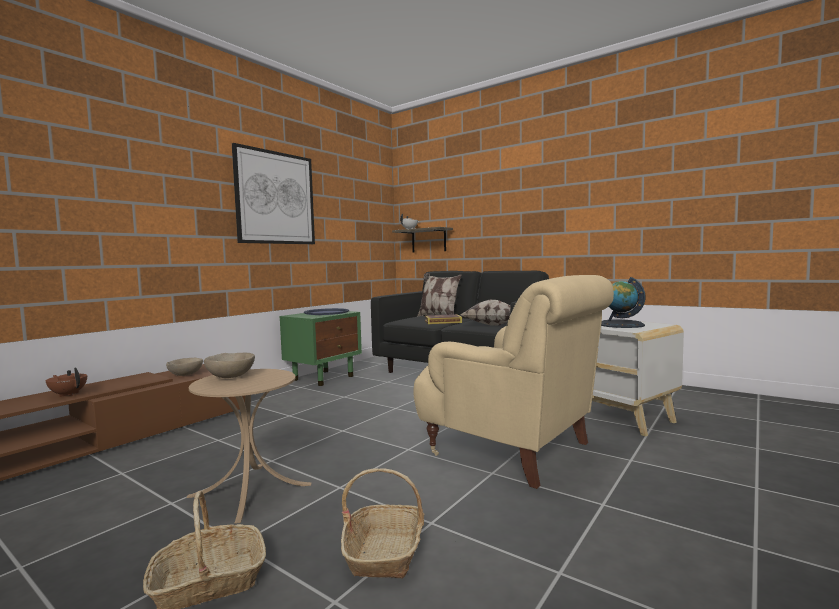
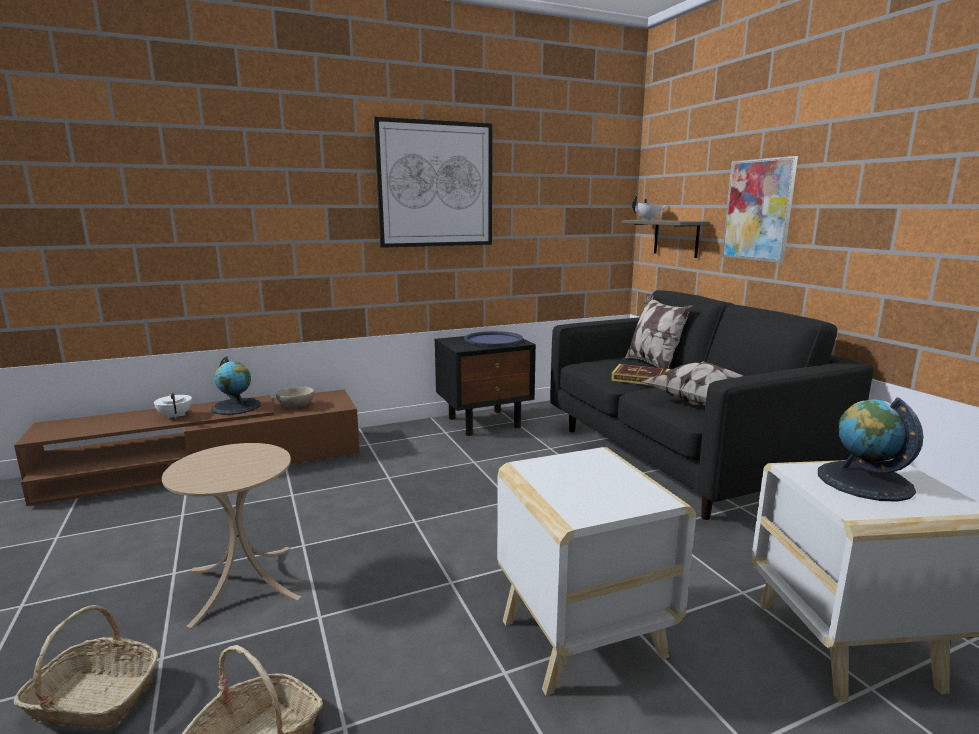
camera: 30 degrees right, 10 degrees up
(68, 394) = (175, 416): brown teapot -> white teapot
(127, 381) = (236, 407): none -> globe
(231, 377) = (227, 455): beige bowl -> none
(324, 377) = (485, 422): green nightstand -> black nightstand
(484, 218) = (758, 210): none -> picture
(513, 449) = (580, 639): beige armchair -> white side table

